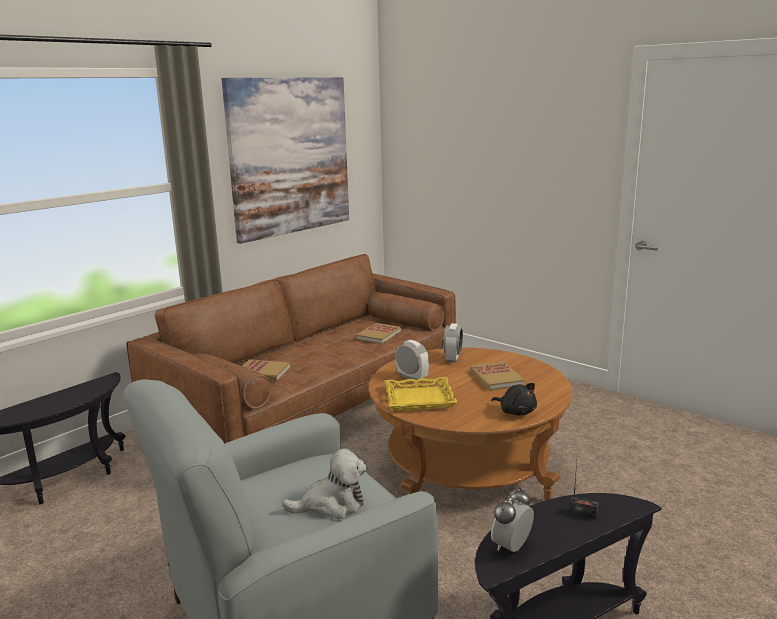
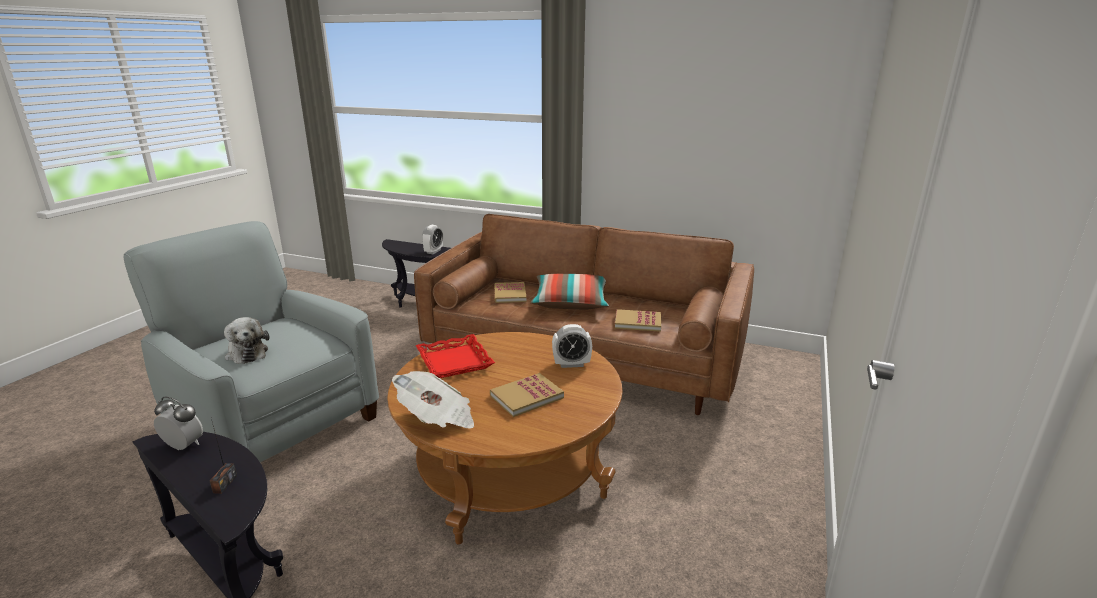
camera: 70 degrees right, 5 degrees up
(290, 156) = (698, 109): picture -> none
(312, 352) = (570, 303): none -> pillow
(412, 377) = (507, 350): alarm clock -> alarm clock (433, 251)
(419, 399) = (454, 361): yellow tray -> red tray
(516, 412) = (437, 418): black plush toy -> newspaper

